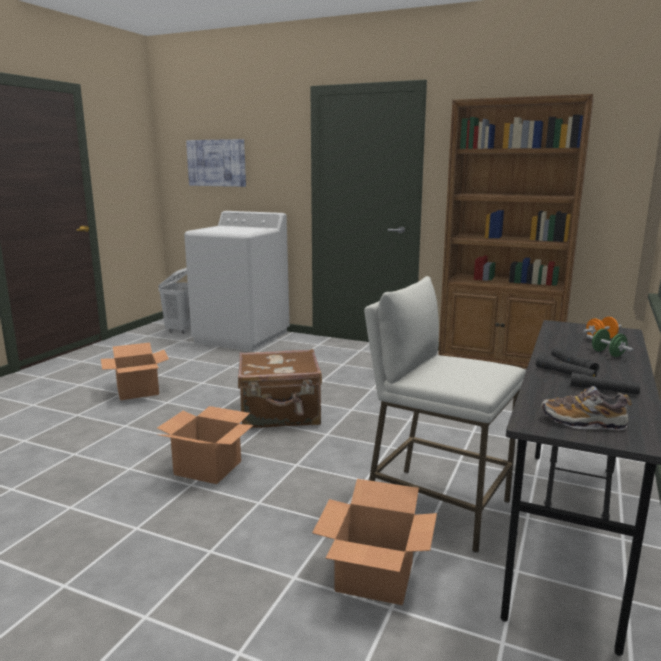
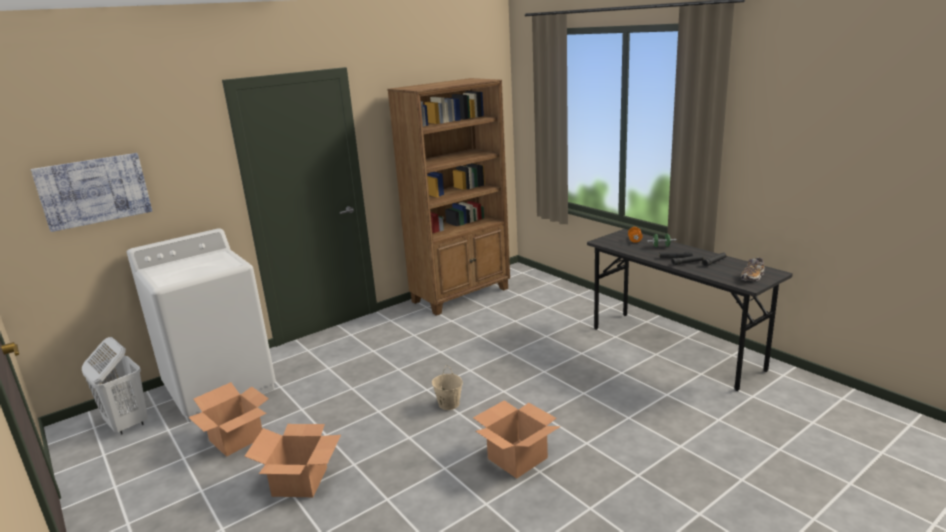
camera: 60 degrees left, 5 degrees up
(280, 414) = (448, 404): brown suitcase -> beige bucket
(376, 576) = (690, 417): cardboard box -> cardboard box (237, 438)
(436, 506) = (629, 377): white stool -> none

